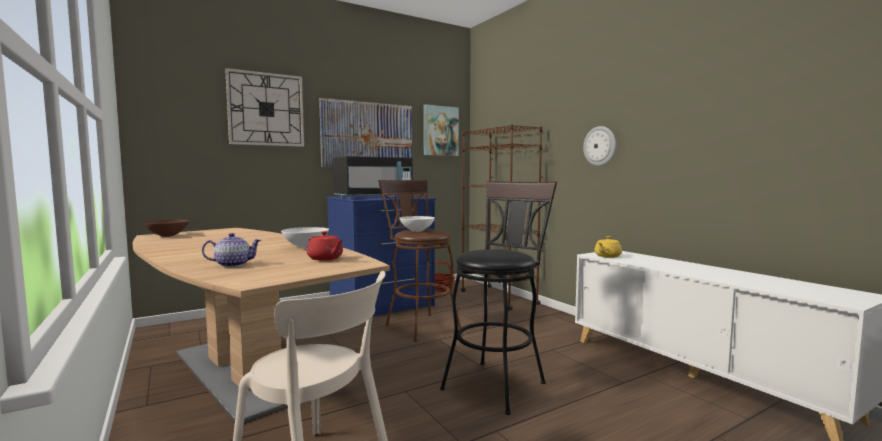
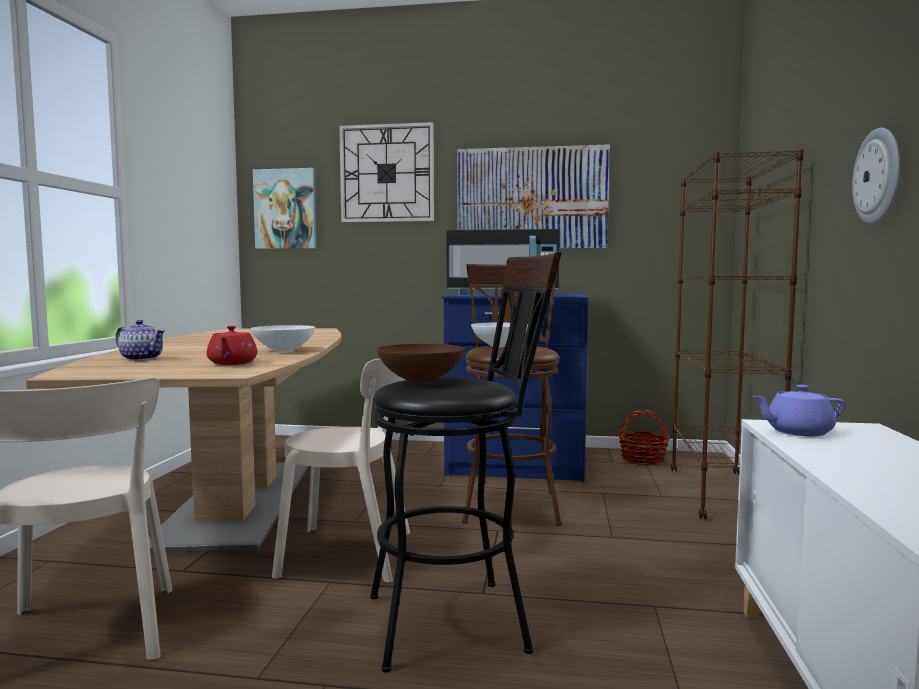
camera: 40 degrees right, 0 degrees up
(168, 236) = (242, 330): brown bowl -> brown bowl (422, 381)
(389, 374) = (354, 553): none -> beige chair
(440, 131) = (669, 182): picture -> picture (285, 209)
(607, 256) = (797, 432): yellow teapot -> purple teapot

